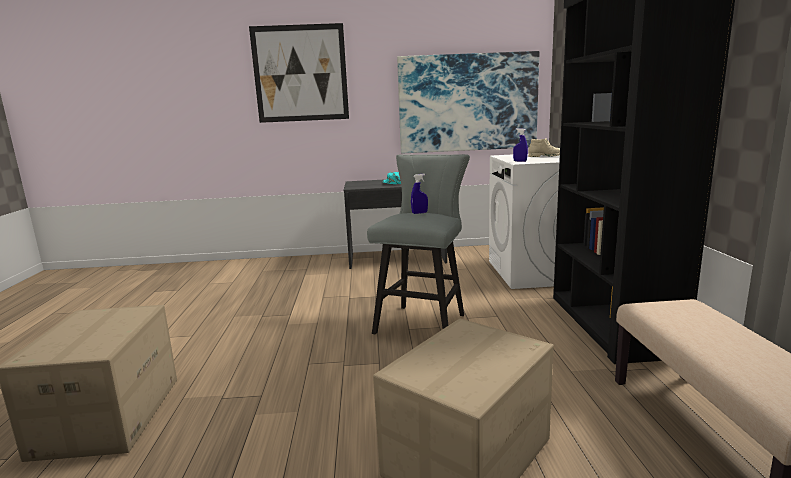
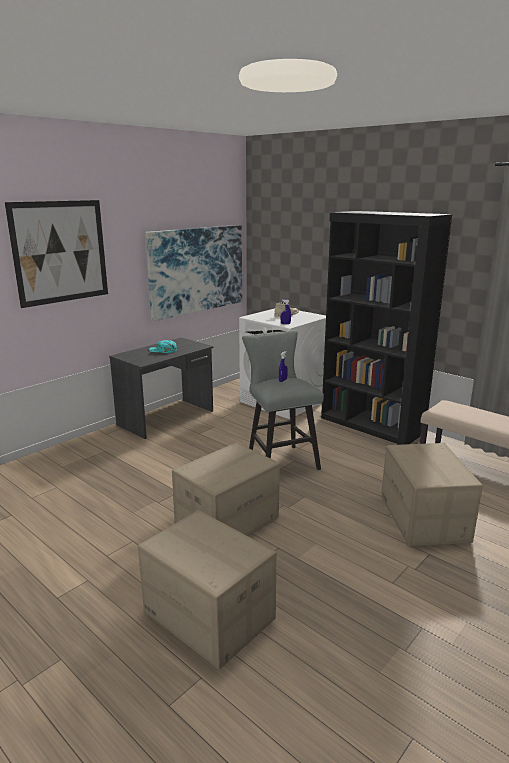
camera: 45 degrees left, 5 degrees up
(273, 352) = (227, 521): none -> cardboard box

